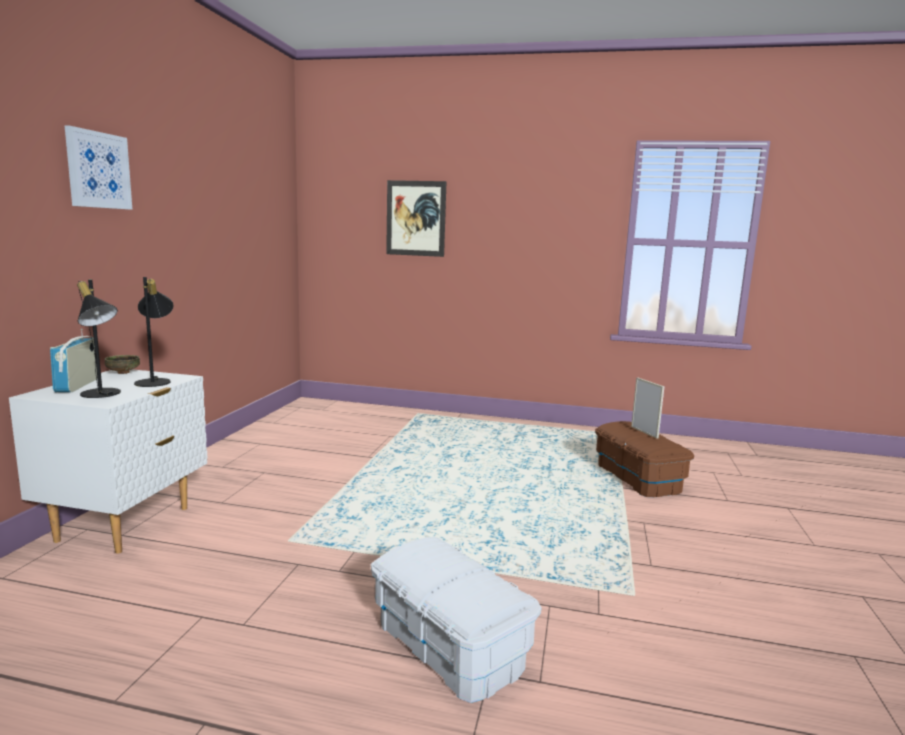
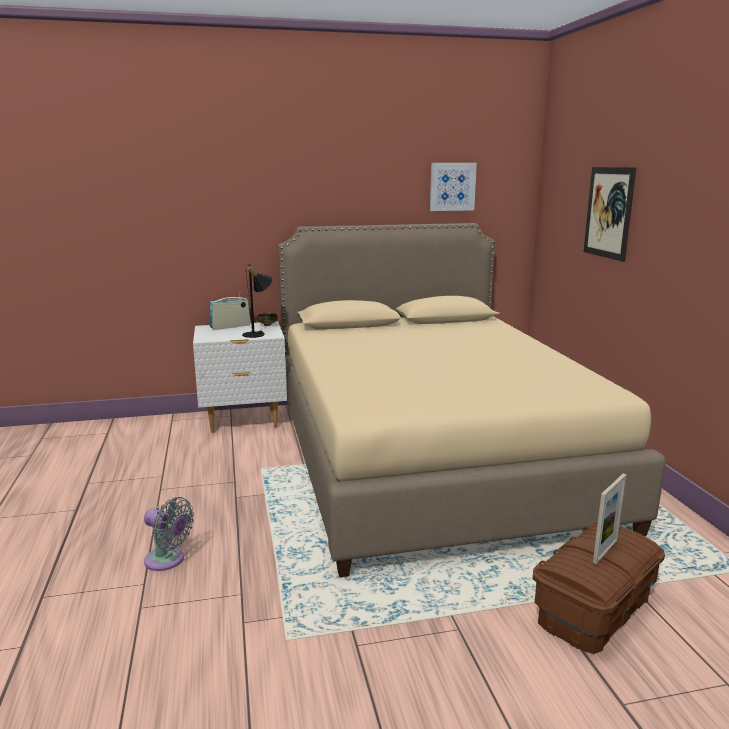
camera: 65 degrees right, 5 degrees up
(98, 170) = (274, 188): picture -> picture (452, 186)
(102, 395) = (216, 335): black table lamp -> none
(382, 462) = (429, 458): none -> beige bed
(448, 645) = (168, 560): white storage box -> grey fan

